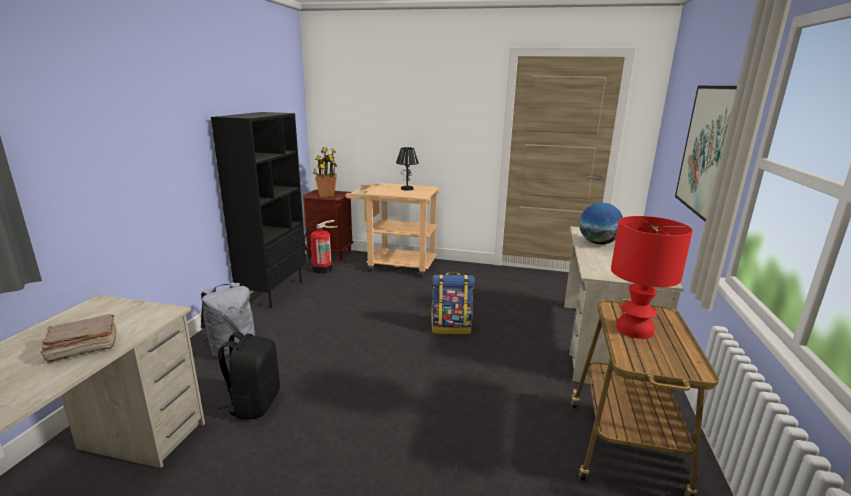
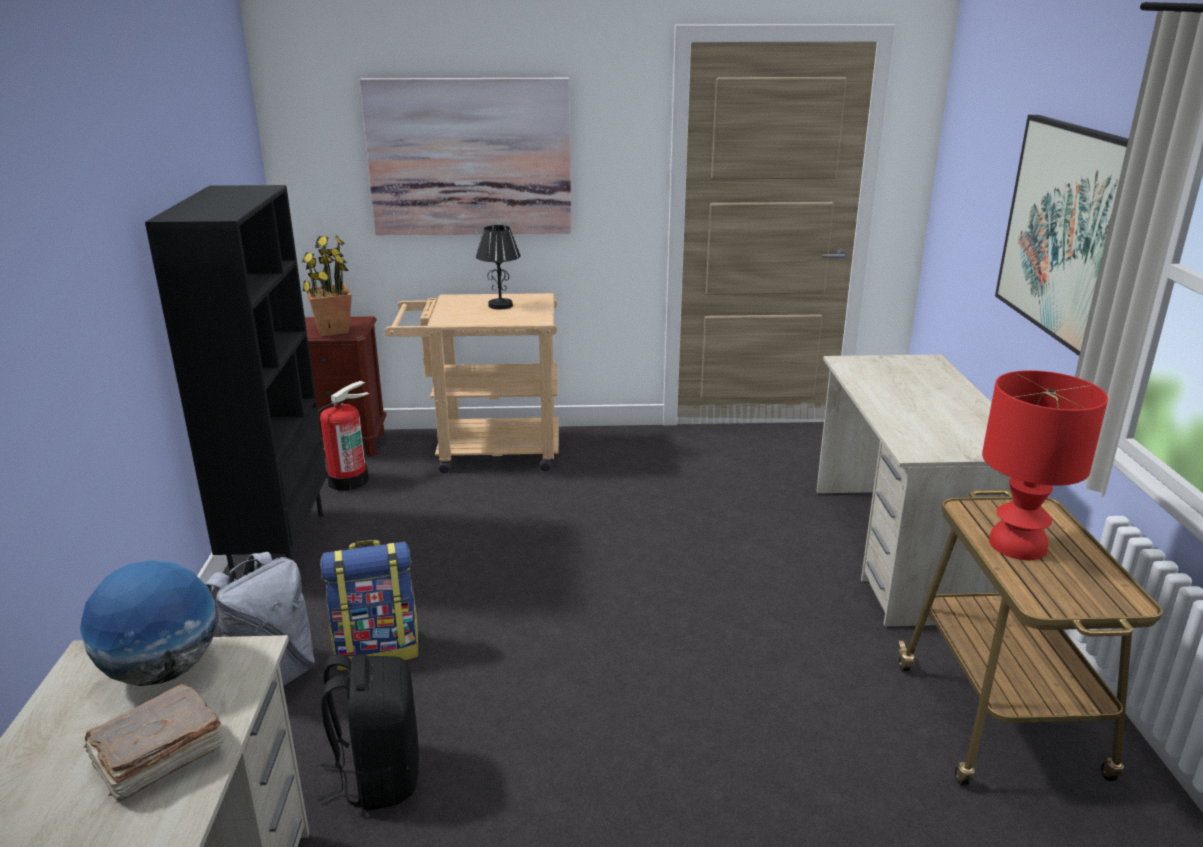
camera: 15 degrees left, 5 degrees up
(401, 114) = (469, 157): none -> picture
(451, 328) = (650, 564): backpack -> backpack (377, 649)
(598, 243) = (886, 387): globe -> globe (162, 670)

